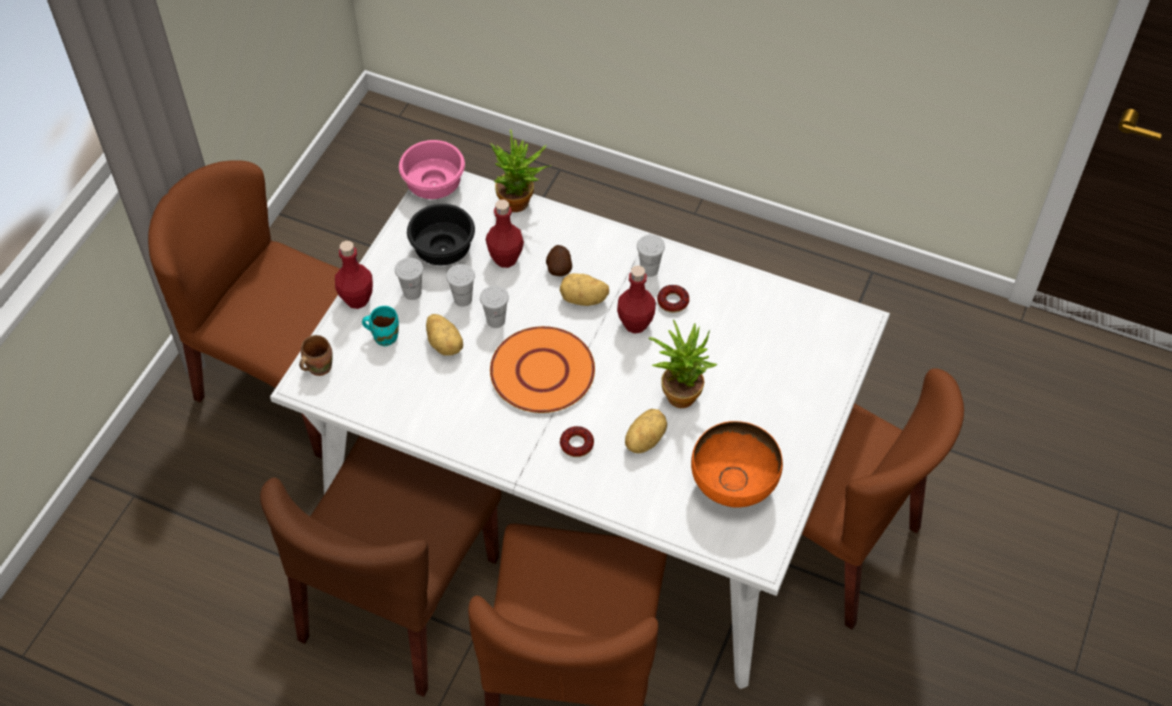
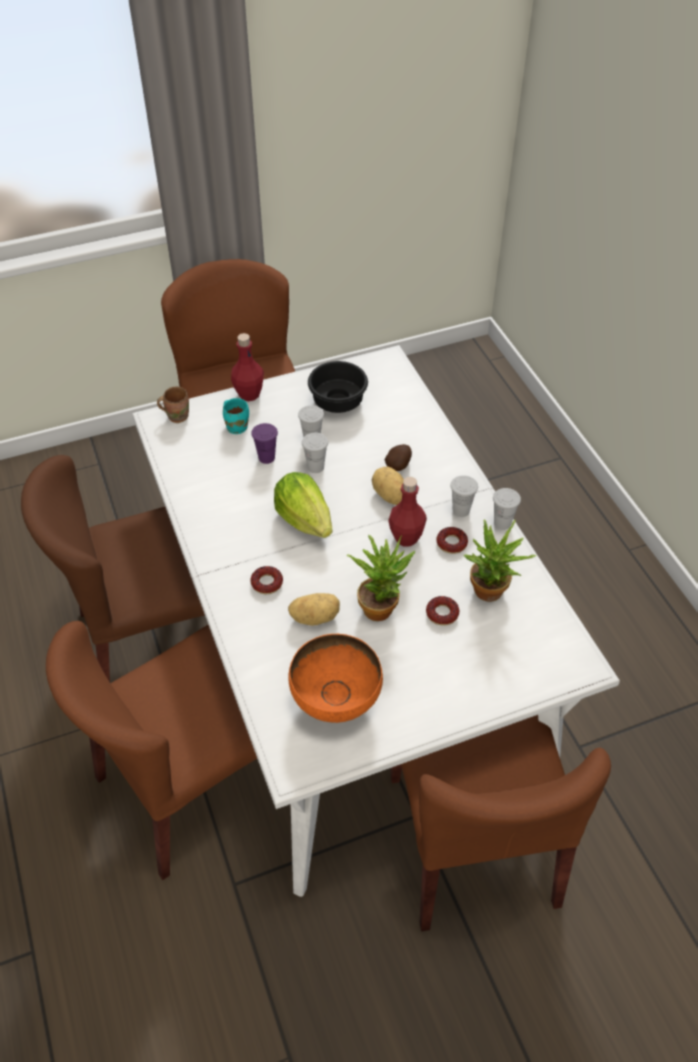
camera: 45 degrees right, 5 degrees down
(412, 293) = (286, 414): white cup -> white cup (502, 523)
(436, 184) = (383, 361): pink bowl -> none
(445, 344) = (266, 458): potato -> purple cup
(505, 258) = (370, 435): red bottle -> none
(521, 204) = (424, 409): potted plant -> potted plant (491, 595)
(542, 371) = (304, 519): orange plate -> lettuce
(728, 361) = (442, 613): none -> donut

